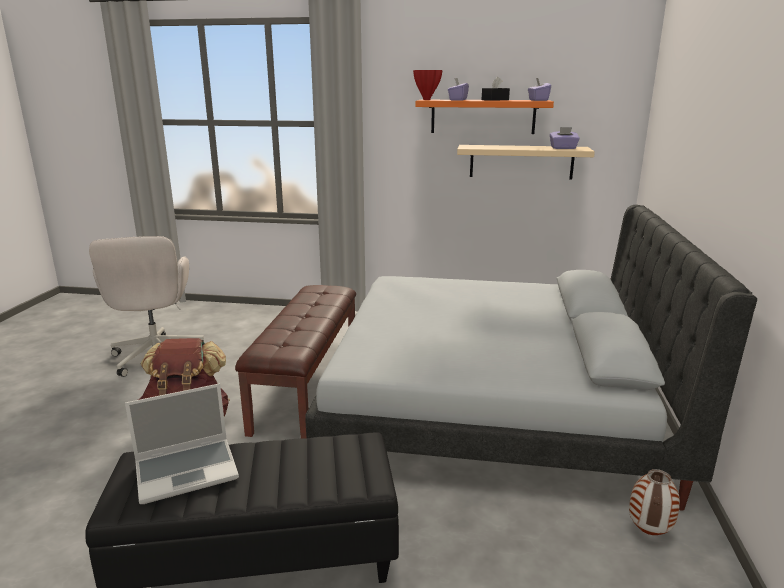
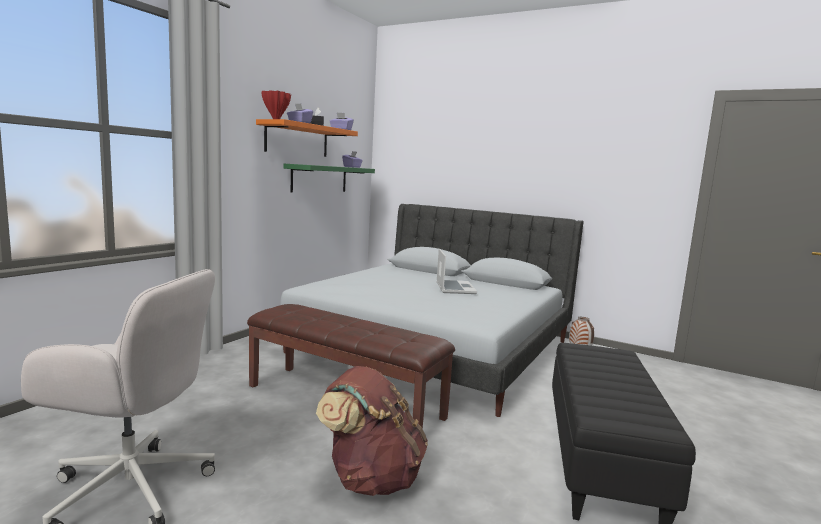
camera: 70 degrees left, 10 degrees down
(188, 470) = (613, 398): laptop -> laptop (454, 288)
(521, 162) = (319, 178): beige shelf -> green shelf

